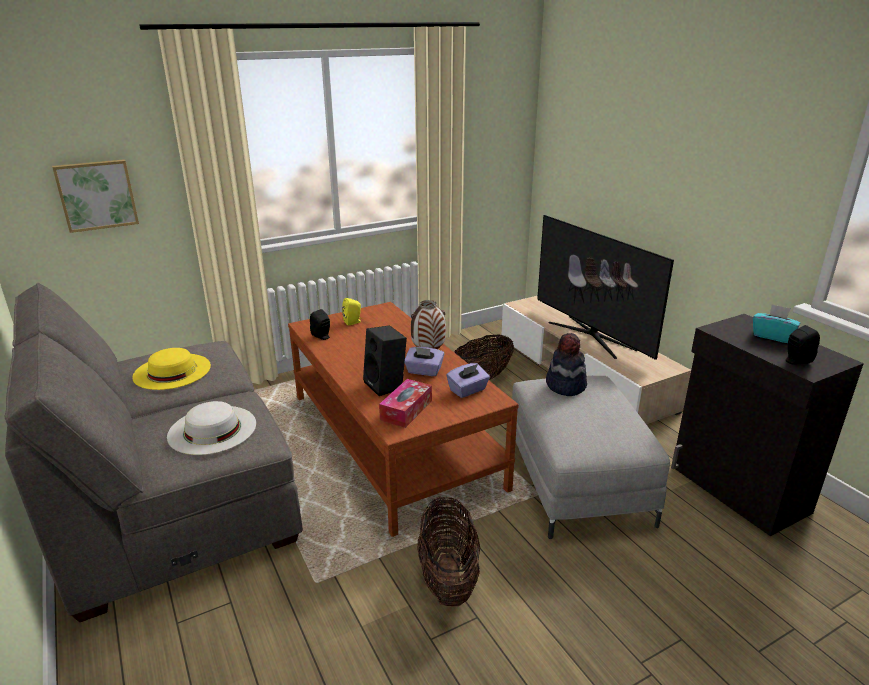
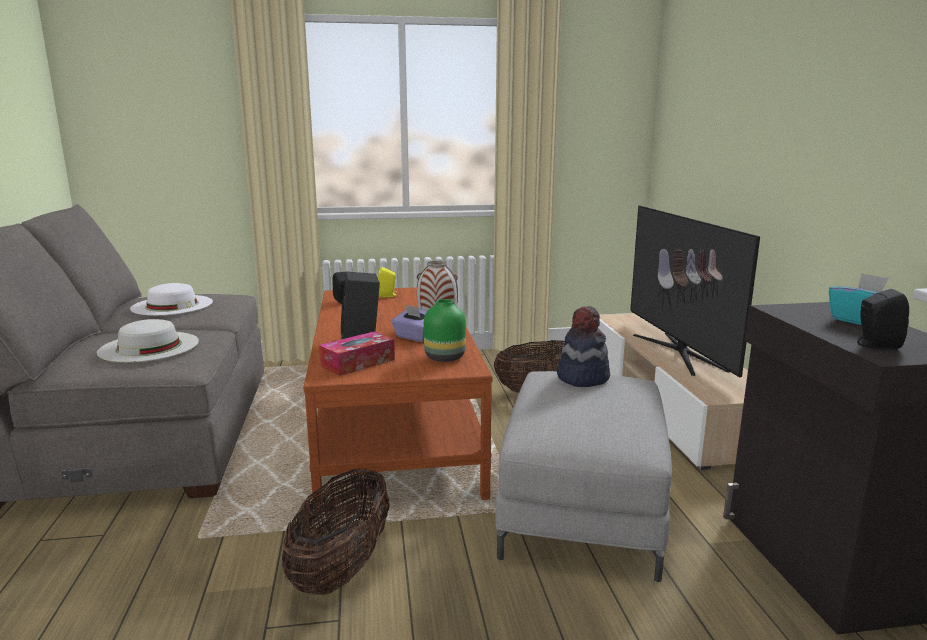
camera: 20 degrees right, 10 degrees down
(97, 195) = (166, 142): picture -> none
(172, 371) = (172, 305): yellow hat -> white hat
(468, 390) = (445, 357): purple tissue box -> green vase

